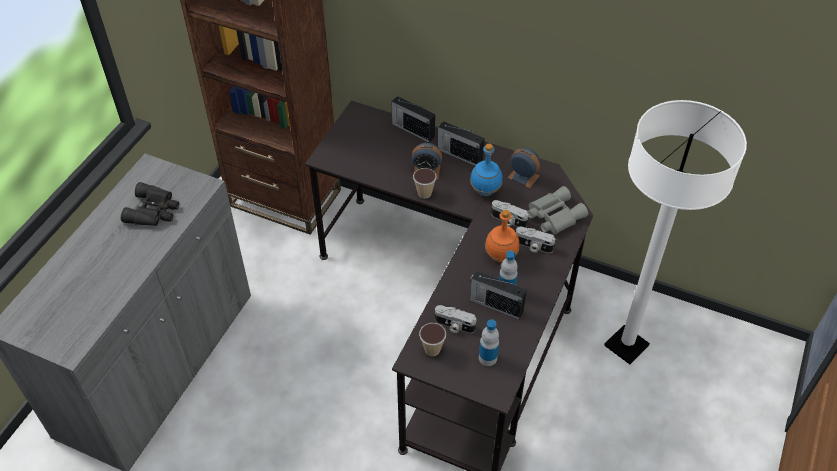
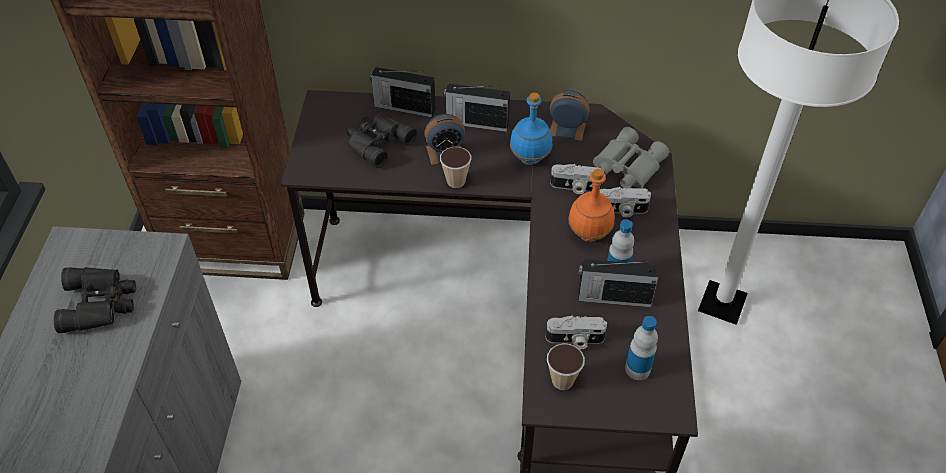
camera: 20 degrees left, 0 degrees up
(382, 151) = (376, 142): none -> black binoculars

